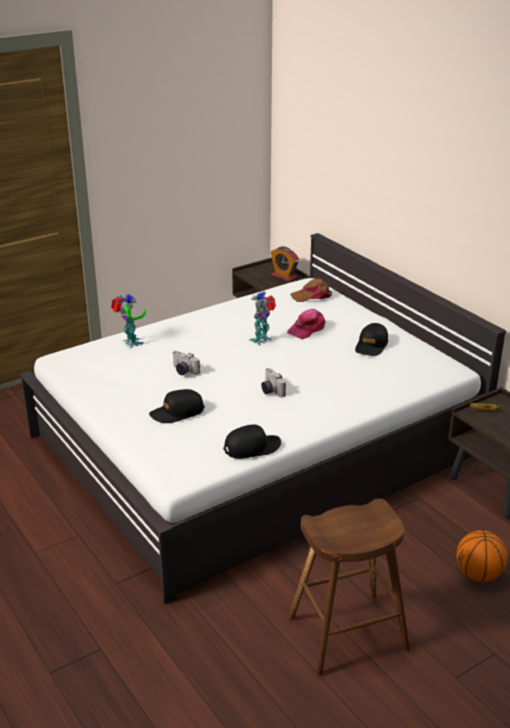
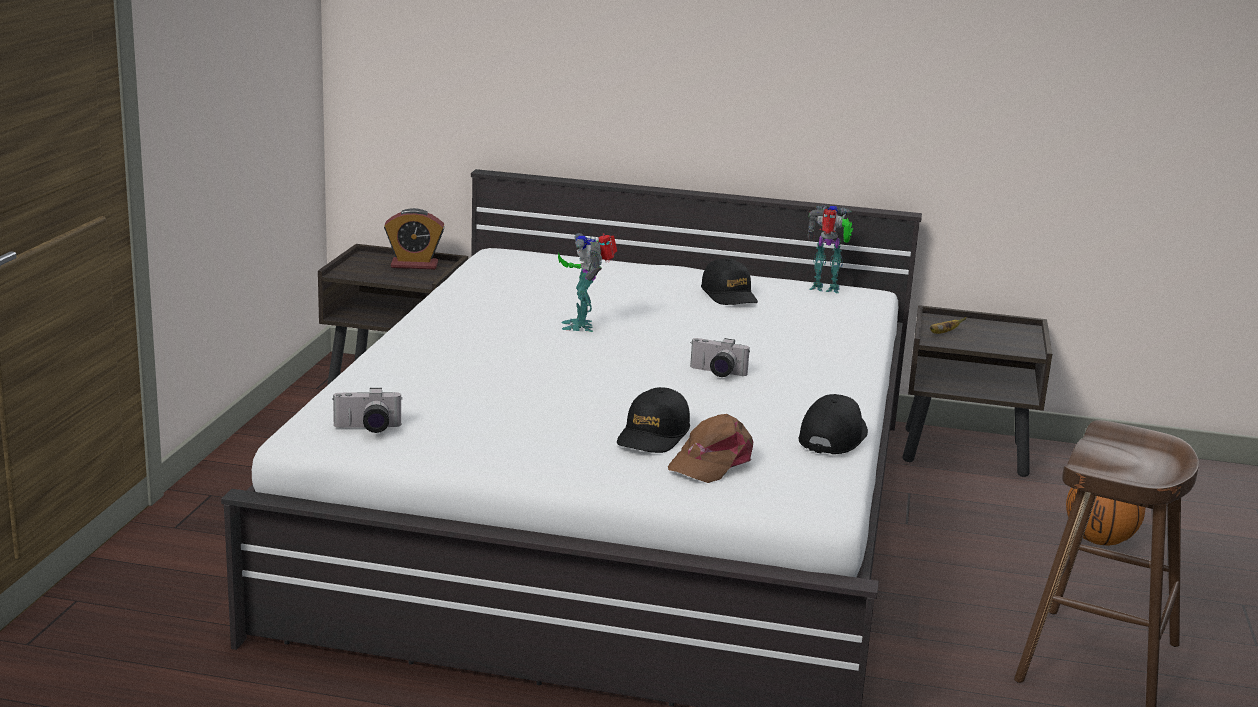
camera: 45 degrees left, 10 degrees down
(131, 343) = (396, 381): toy robot -> toy robot (826, 289)
(183, 371) = (555, 388): camera -> camera (367, 428)
(307, 329) = (613, 299): pink cap -> none
(312, 296) = (538, 264): brown cap -> brown cap (711, 462)

